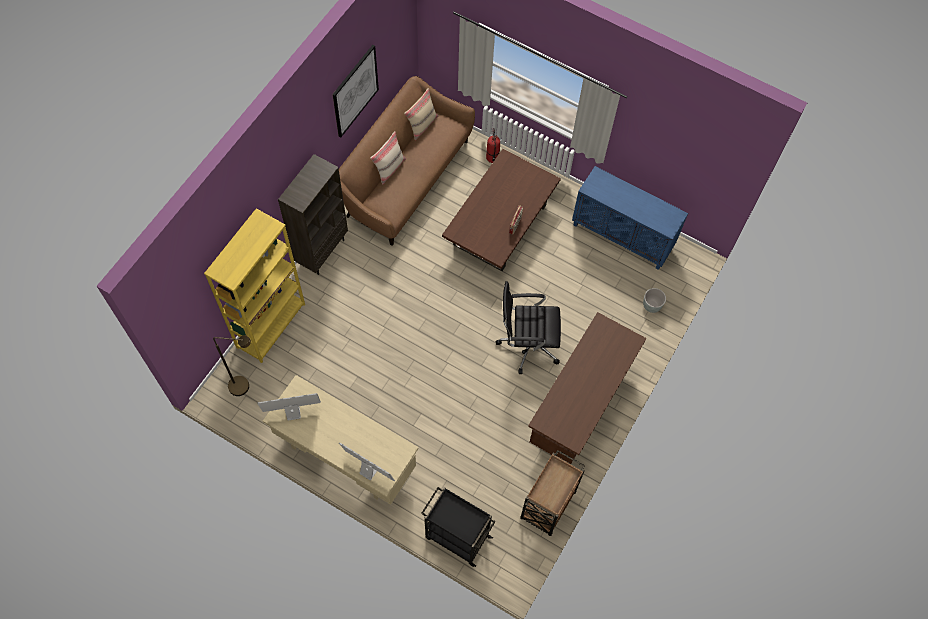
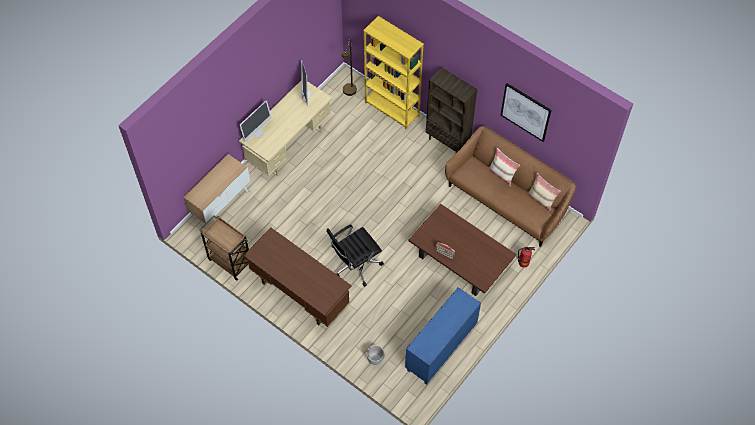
camera: 100 degrees right, 5 degrees down
(456, 536) = (221, 204): black cart -> cabinet
(527, 344) = (355, 265): black office chair -> black office chair turned 135 degrees counterclockwise

